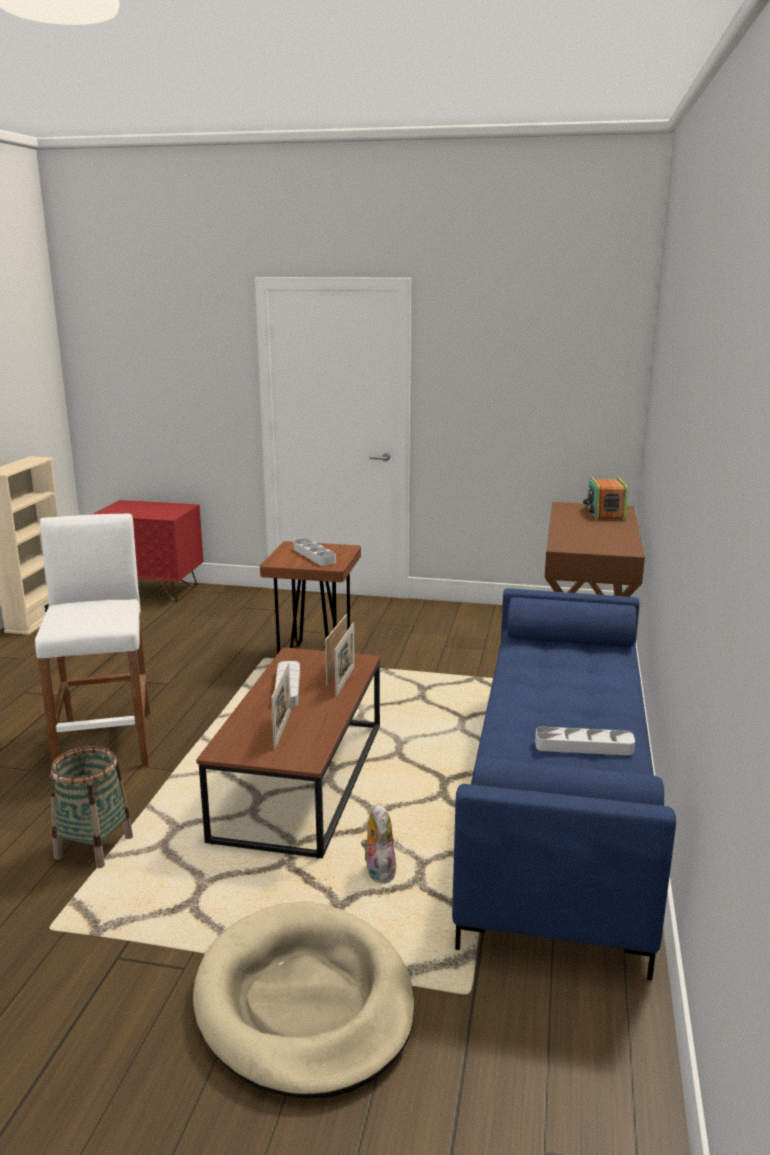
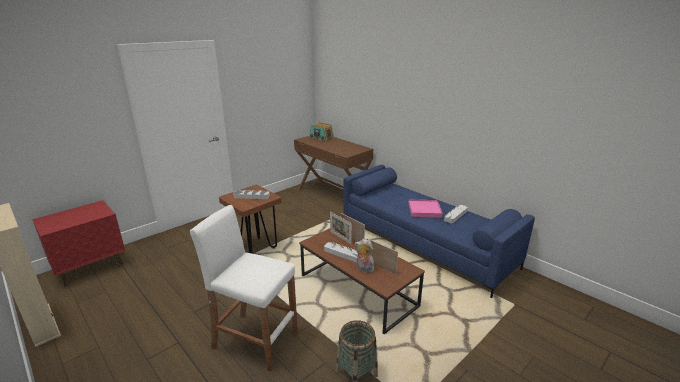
camera: 55 degrees left, 5 degrees up
(304, 1003) = (503, 343): beige dog bed -> none
(378, 871) = (436, 296): plush toy -> plush toy (364, 269)
(551, 707) = (424, 210): none -> pink tray

